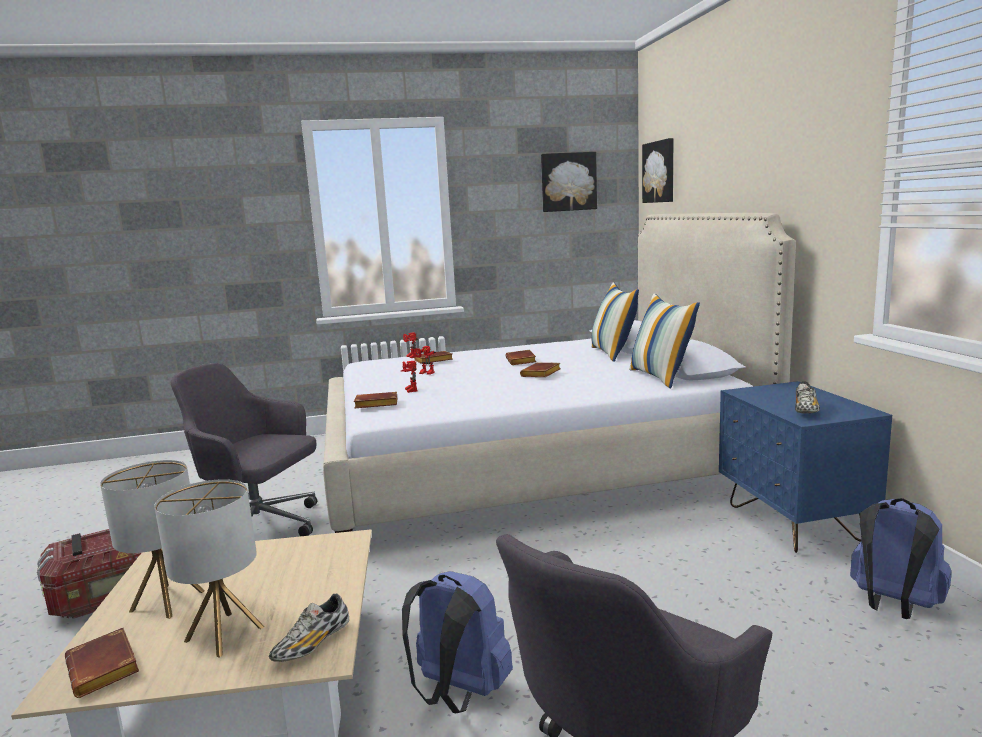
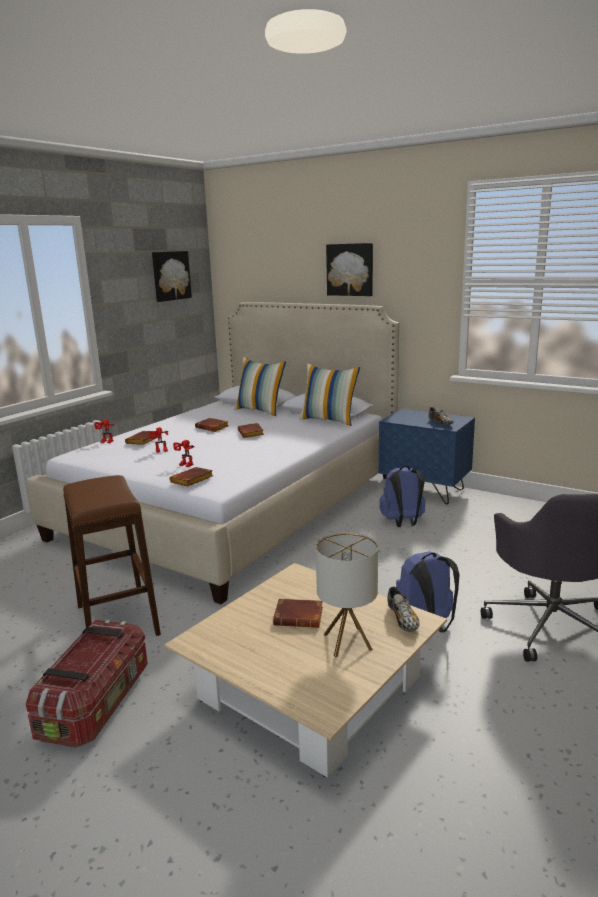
camera: 45 degrees left, 5 degrees up
(106, 669) = (326, 691): brown book -> brown book (300, 617)
(167, 601) = (268, 651): table lamp -> none
(259, 530) = (117, 620): grey office chair -> brown stool
(660, 172) = (242, 269): picture -> picture (350, 269)
(893, 606) = (510, 512): blue backpack -> blue backpack (403, 523)

